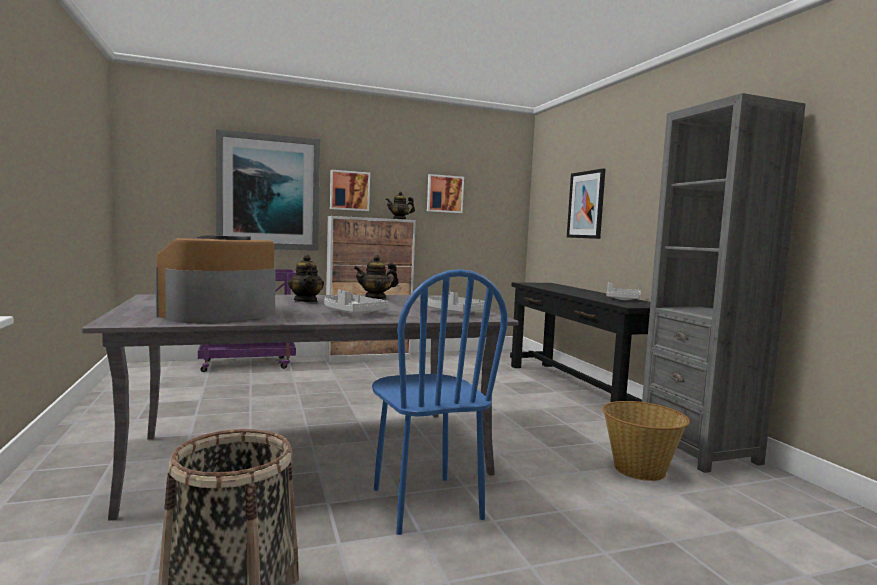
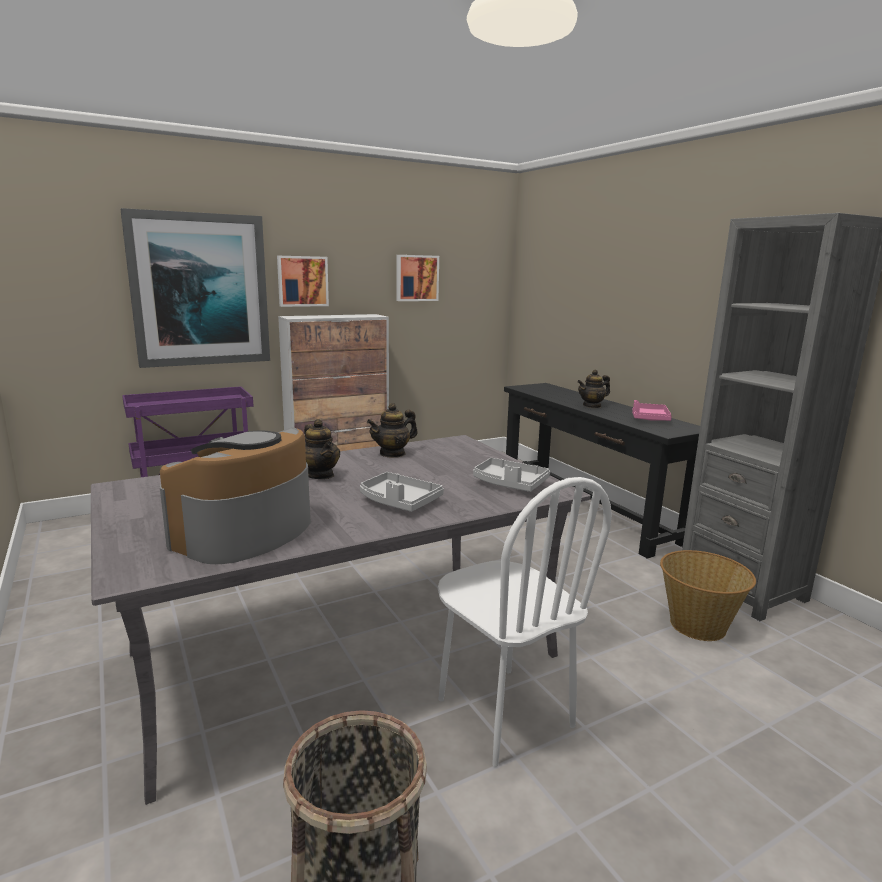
camera: 10 degrees left, 10 degrees up
(399, 219) = (367, 315): teapot -> teapot (592, 406)
(425, 504) = (504, 713): blue chair -> white chair
(586, 205) = (592, 296): picture -> none
(623, 299) = (649, 418): grey tray -> pink tray

